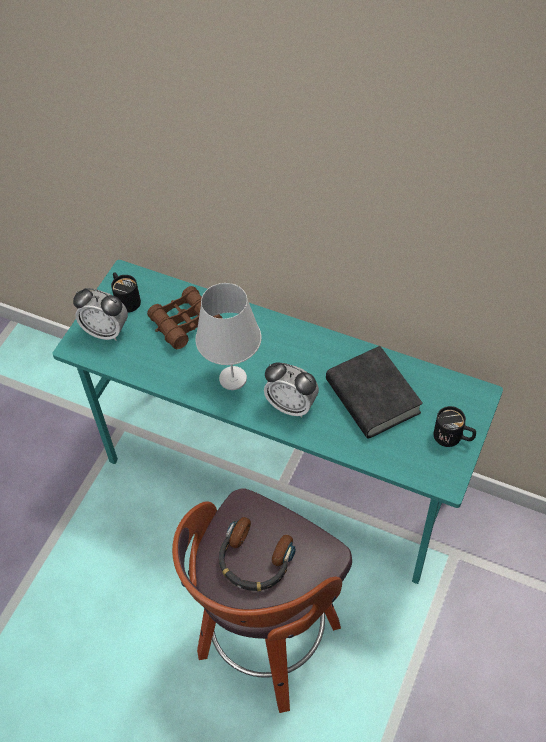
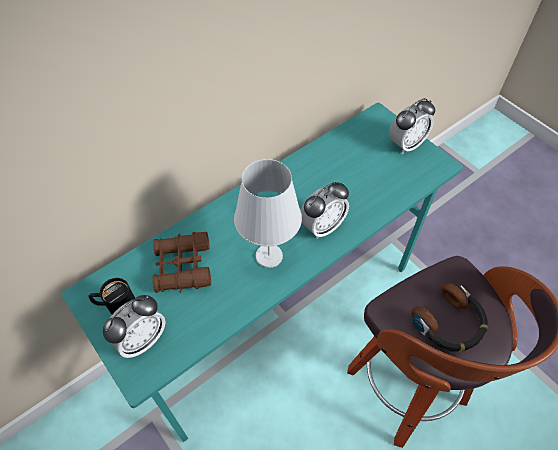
camera: 65 degrees left, 0 degrees up
(372, 397) = (344, 173): black book -> none
(453, 437) = (406, 144): black mug -> alarm clock

